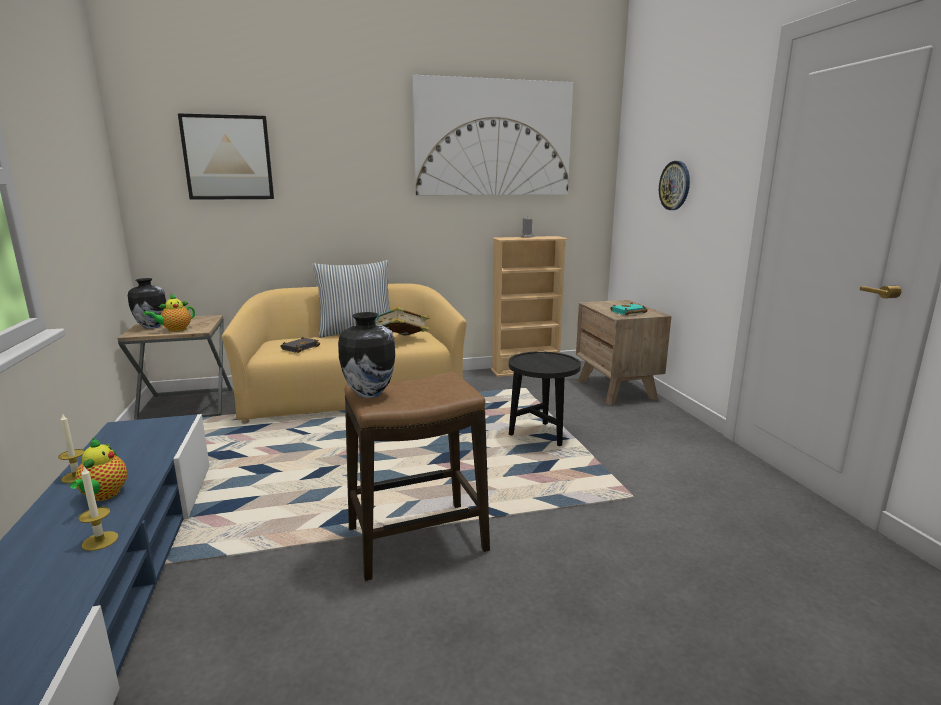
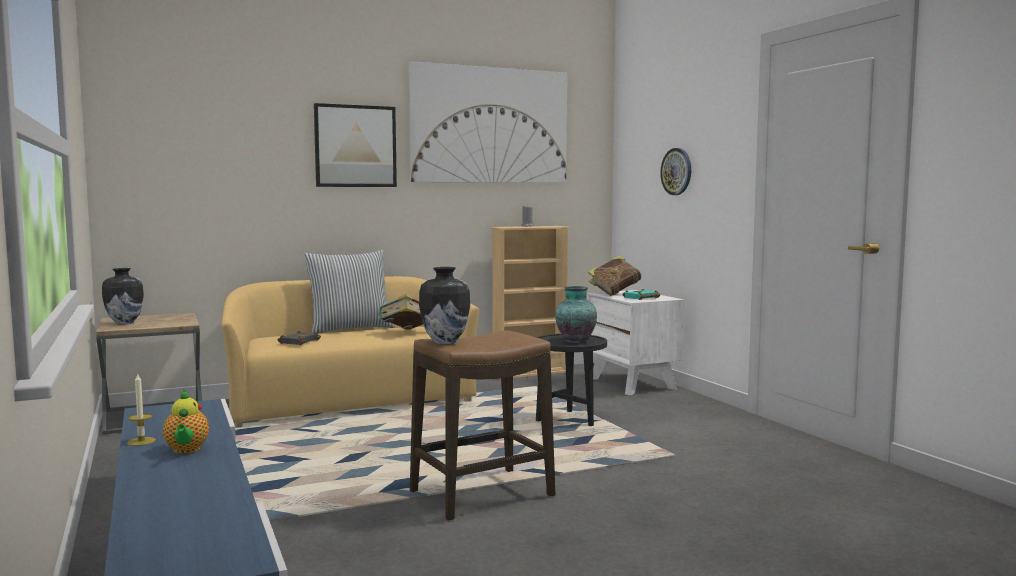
camera: 10 degrees left, 10 degrees down
(100, 541) = (218, 473): candle -> none
(175, 330) = (156, 324): teapot -> none
(228, 158) = (213, 140): picture -> picture (355, 146)
(548, 363) = (575, 341): none -> vase
(605, 305) = (614, 293): none -> book
(616, 389) = (632, 383): brown nightstand -> white nightstand

